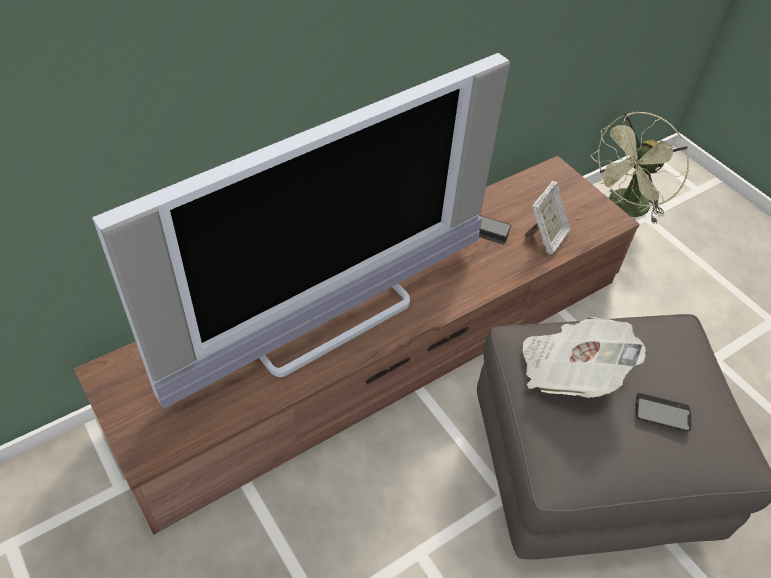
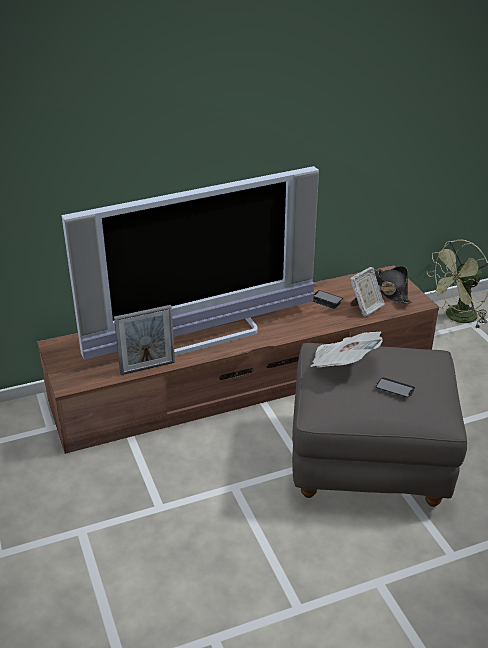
camera: 15 degrees right, 15 degrees down
(265, 399) = (147, 368): none -> picture frame
(568, 201) = (391, 290): none -> black hat

